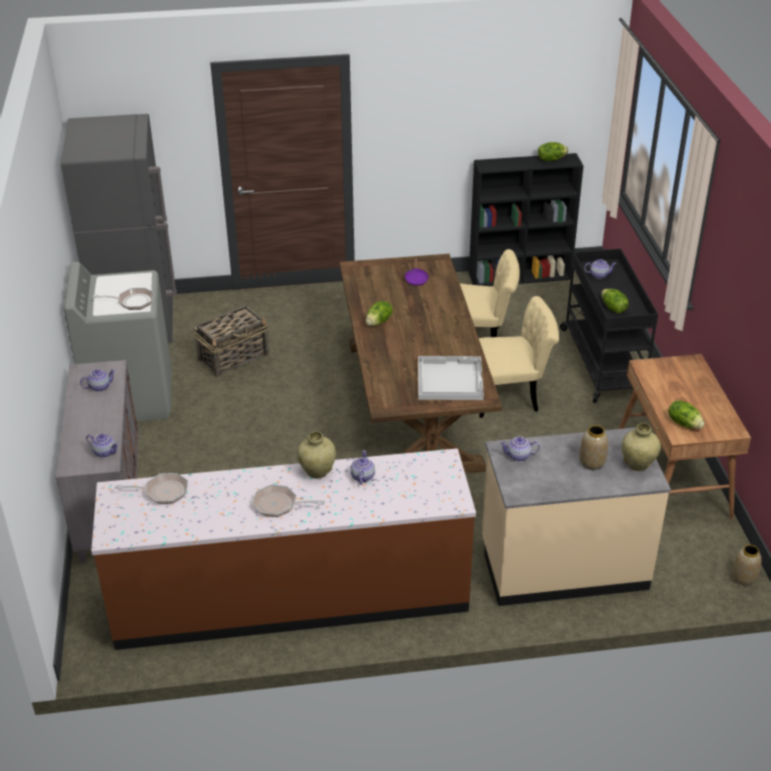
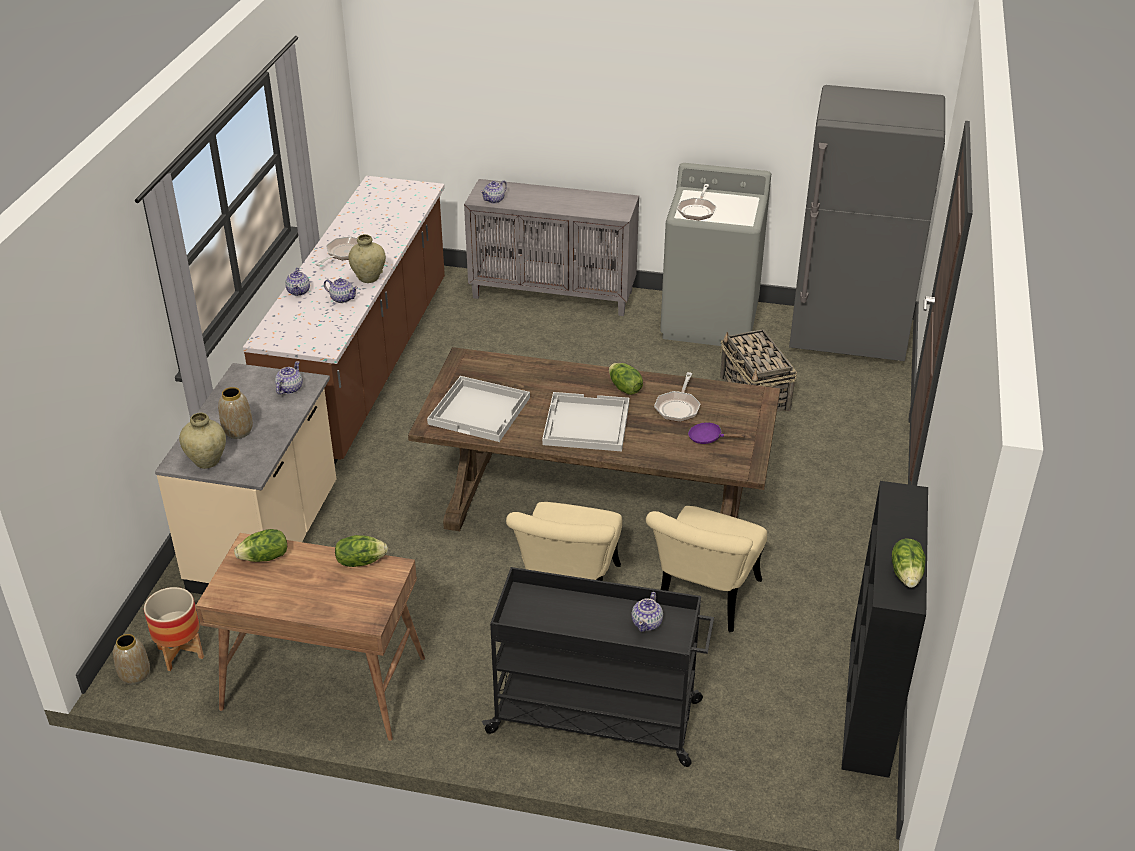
camera: 110 degrees right, 0 degrees up
(99, 387) = (592, 205): teapot -> teapot (299, 291)
(162, 492) = (407, 207): frying pan -> frying pan (678, 407)
(434, 329) = (585, 424): none -> white tray
(613, 308) = (552, 605): lettuce -> lettuce (360, 561)
(705, 563) = (180, 653): none -> planter

